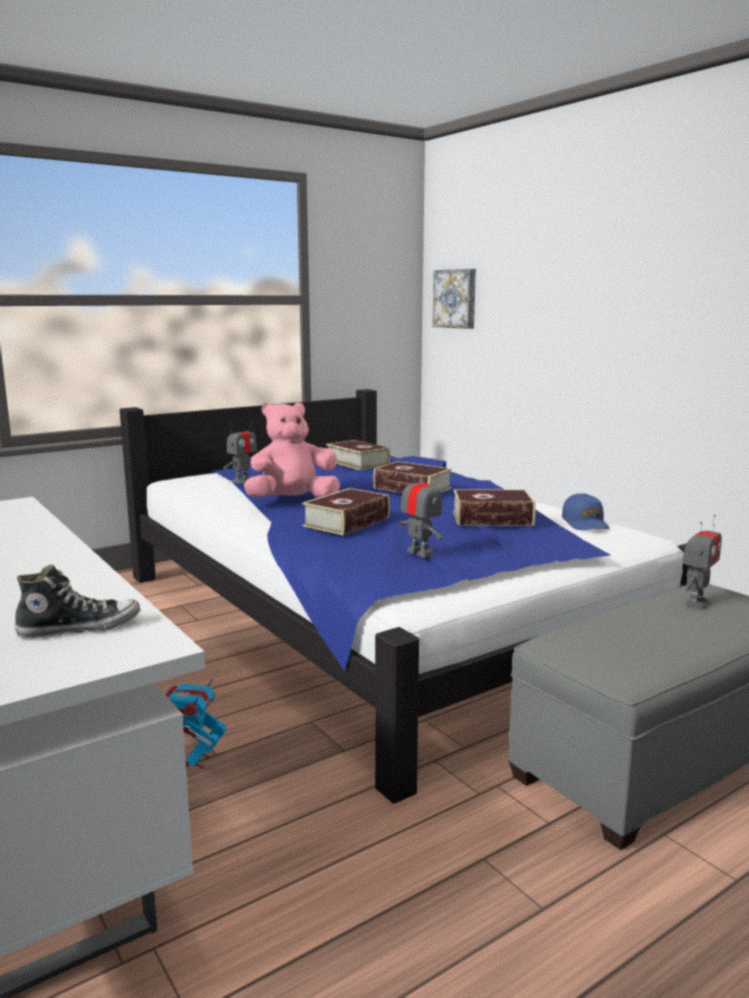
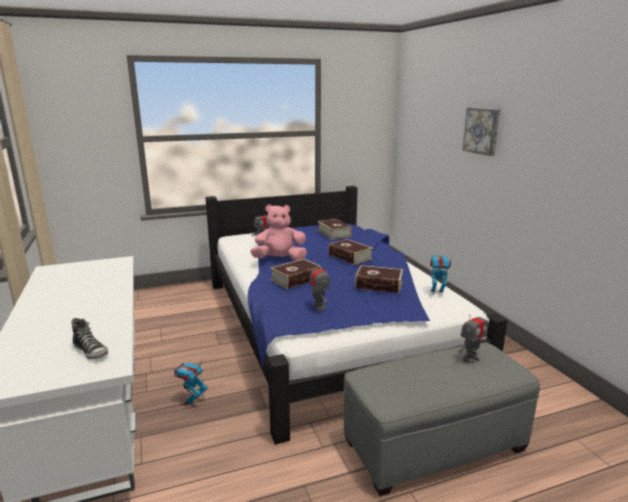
camera: 15 degrees right, 5 degrees up
(80, 628) = (91, 351): shoe -> shoe turned 45 degrees clockwise
(456, 298) = (411, 132): picture -> picture (482, 130)
(585, 523) = (437, 292): blue cap -> toy robot

